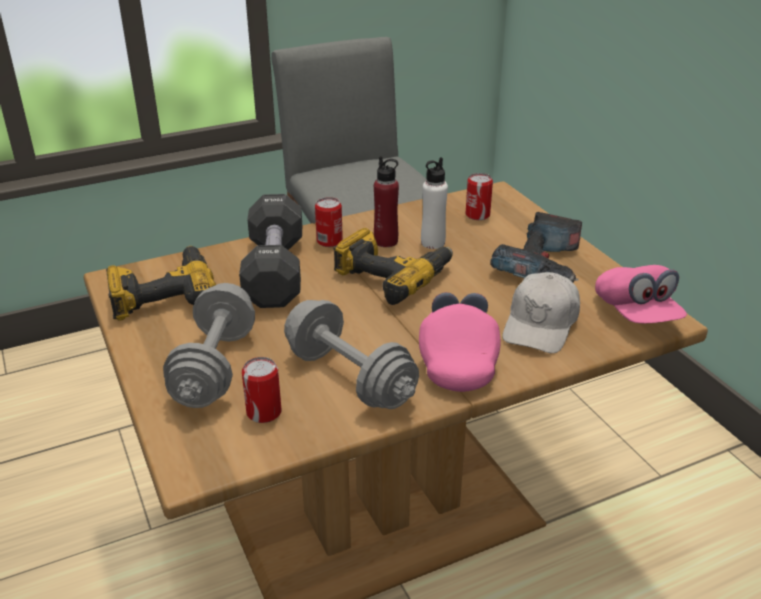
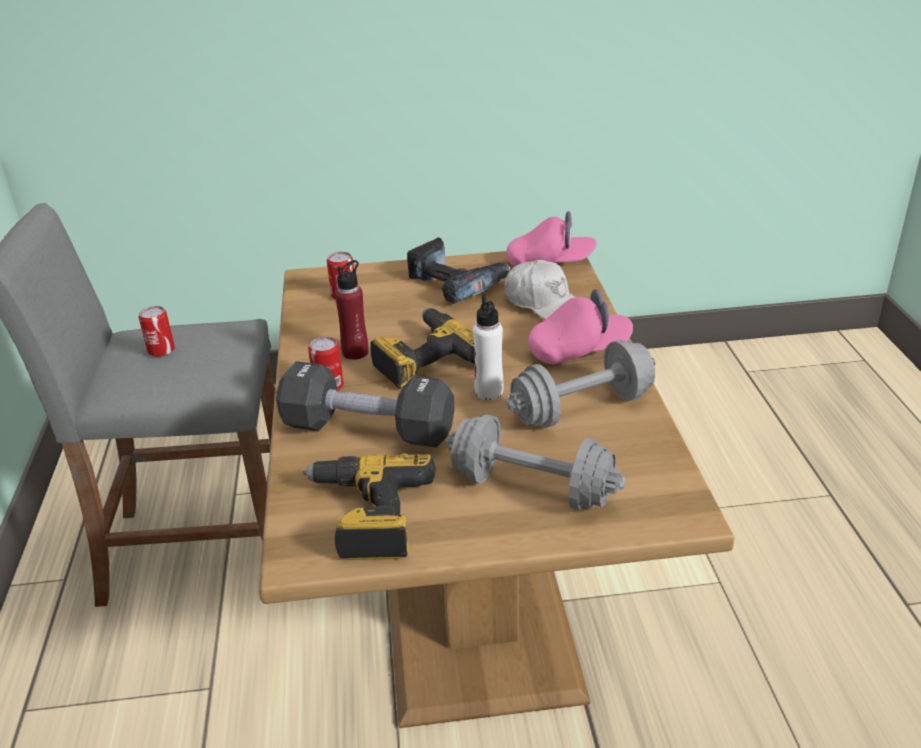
camera: 70 degrees left, 0 degrees up
(264, 412) = (617, 463): can -> can (161, 350)
(432, 243) = (378, 327): white bottle -> white bottle (489, 392)
(457, 361) = (579, 351): pink cap -> pink cap turned 150 degrees clockwise

